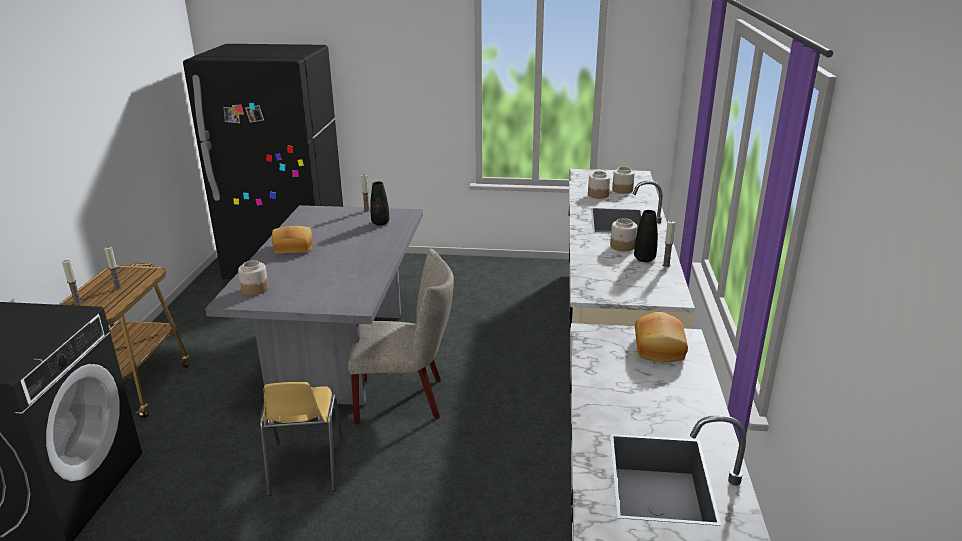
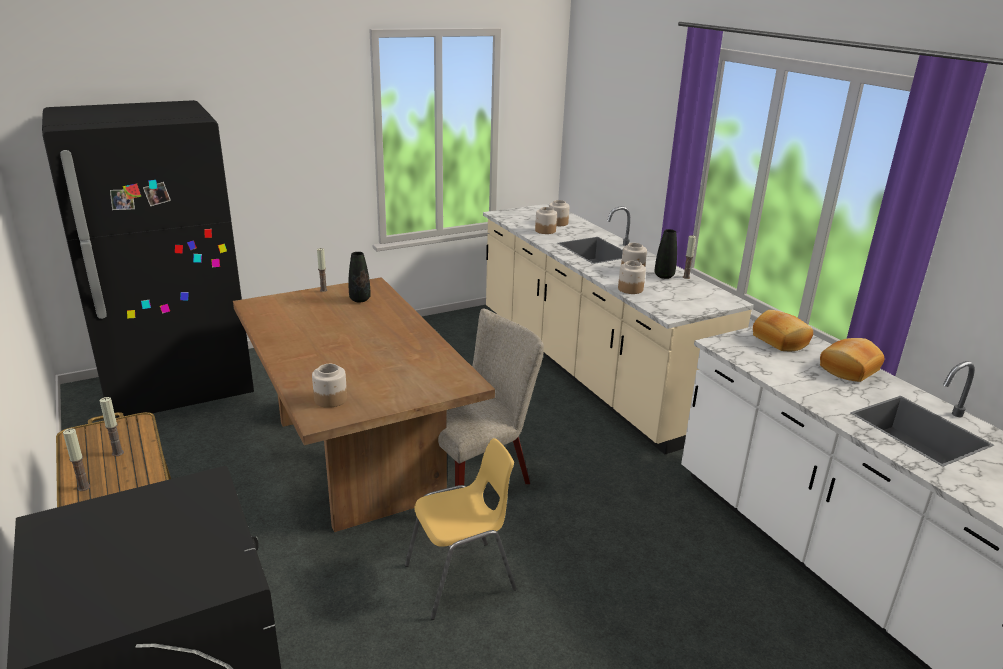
camera: 35 degrees left, 0 degrees up
(293, 247) = (302, 345): bread -> bread (847, 369)
(305, 467) = (461, 578): yellow chair -> yellow chair turned 75 degrees counterclockwise
(339, 352) = (356, 457): grey dining table -> brown dining table
(588, 263) = (630, 289): none -> jar

